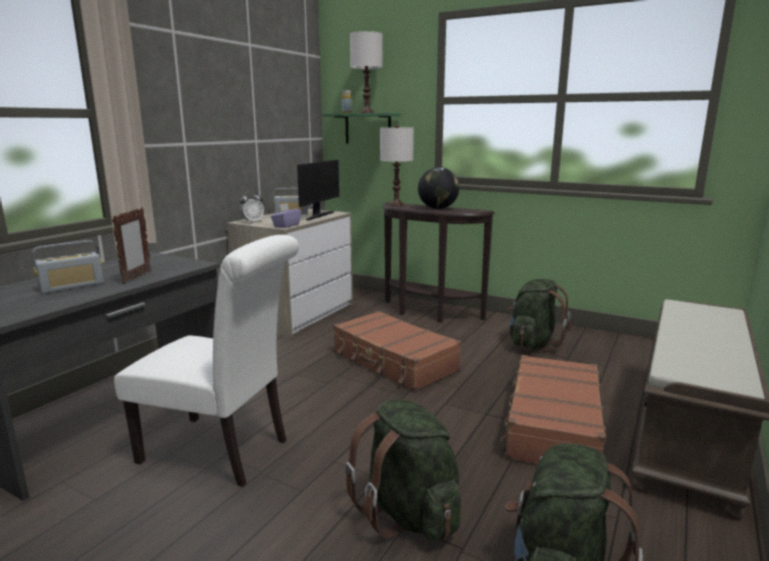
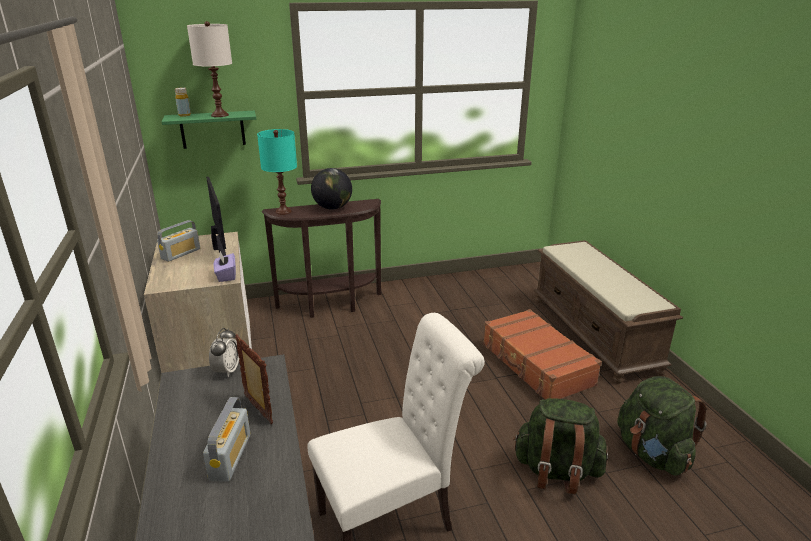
camera: 45 degrees left, 10 degrees up
(252, 222) = (173, 282): alarm clock -> alarm clock (227, 371)
(394, 362) = (380, 367): brown suitcase -> none
(396, 204) = (283, 211): white table lamp -> turquoise table lamp
(533, 343) = (442, 303): green backpack -> none

